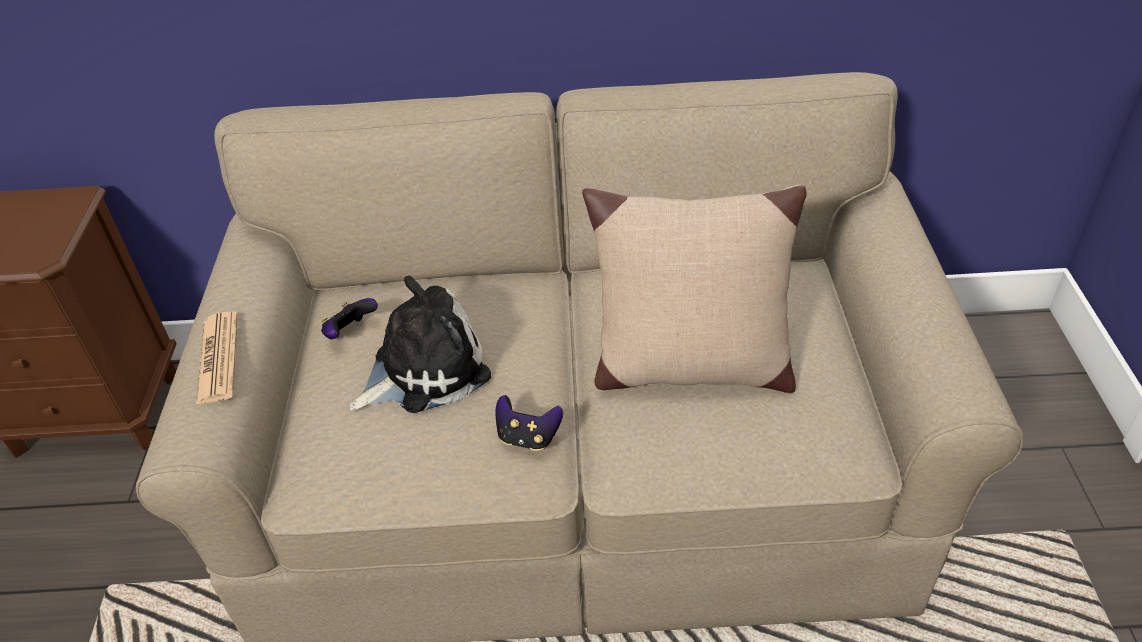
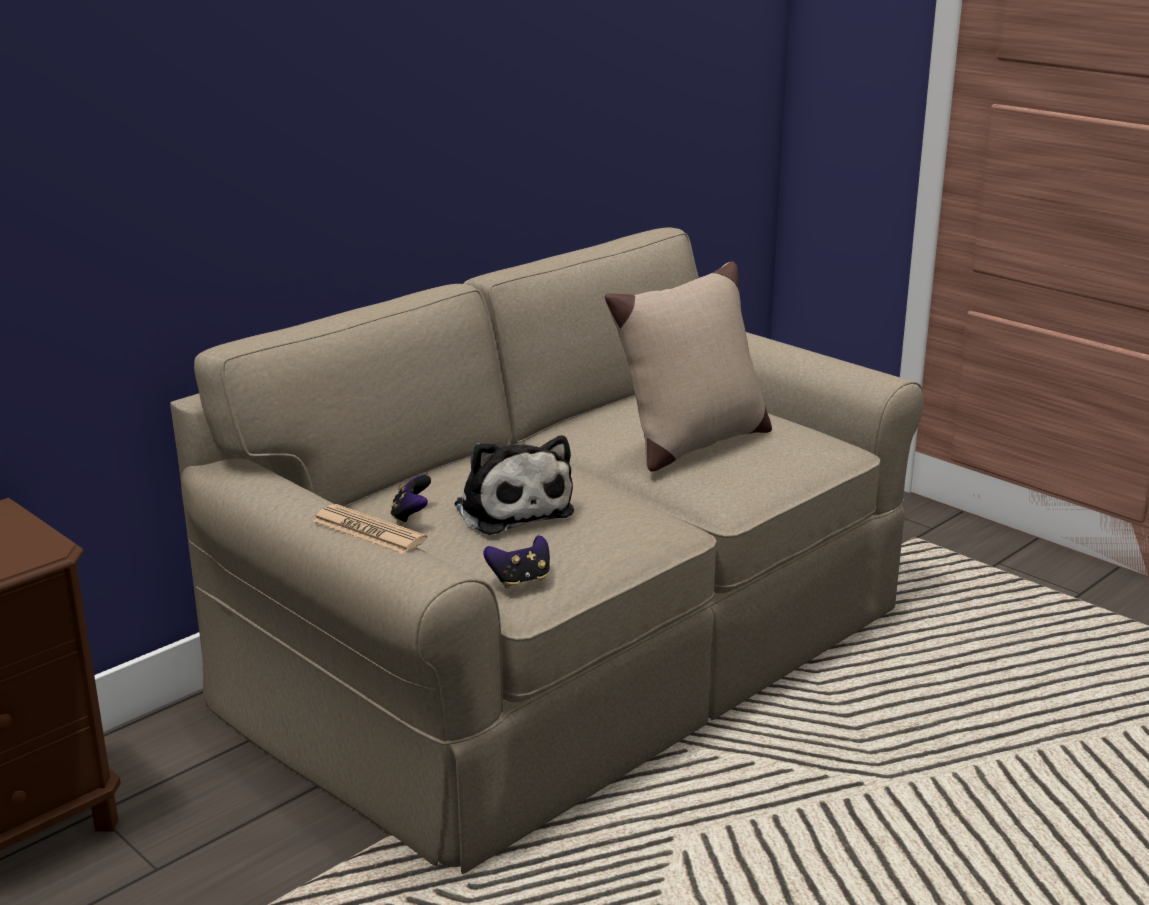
camera: 45 degrees left, 20 degrees down
(424, 370) = (511, 508): plush toy -> plush toy turned 135 degrees clockwise
(528, 437) = (644, 509): game controller -> game controller (520, 580)

